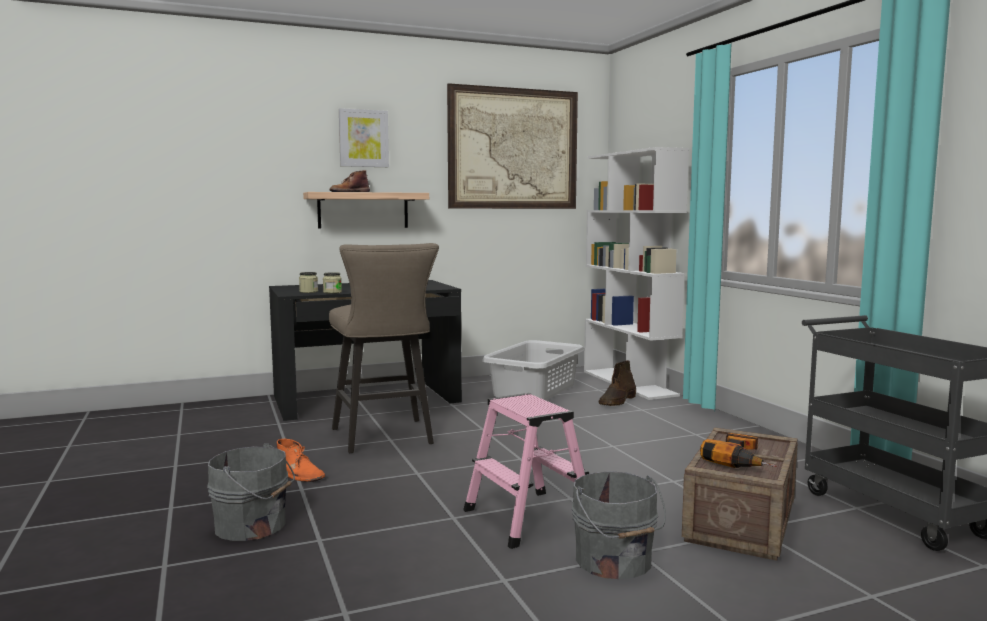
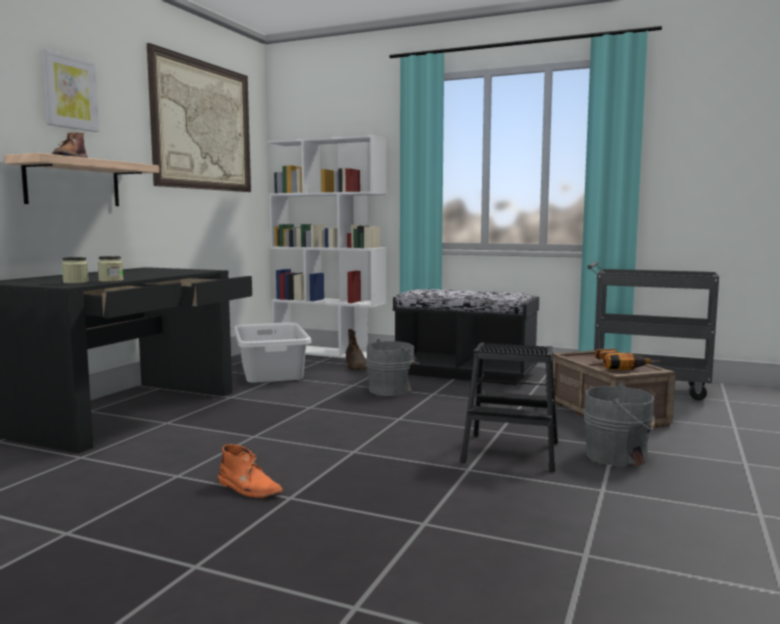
camera: 45 degrees left, 0 degrees up
(253, 526) = (338, 540): grey bucket -> grey bucket (392, 390)
(298, 474) = (249, 488): orange boot -> orange boot turned 45 degrees clockwise
(385, 438) = (245, 436): beige stool -> none
(528, 518) = (511, 451): pink step ladder -> black step ladder
(706, 434) = (465, 373): none -> black bench

